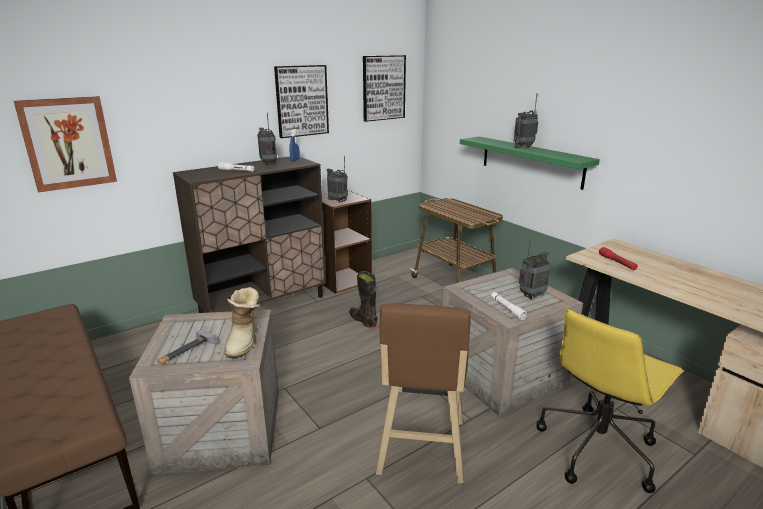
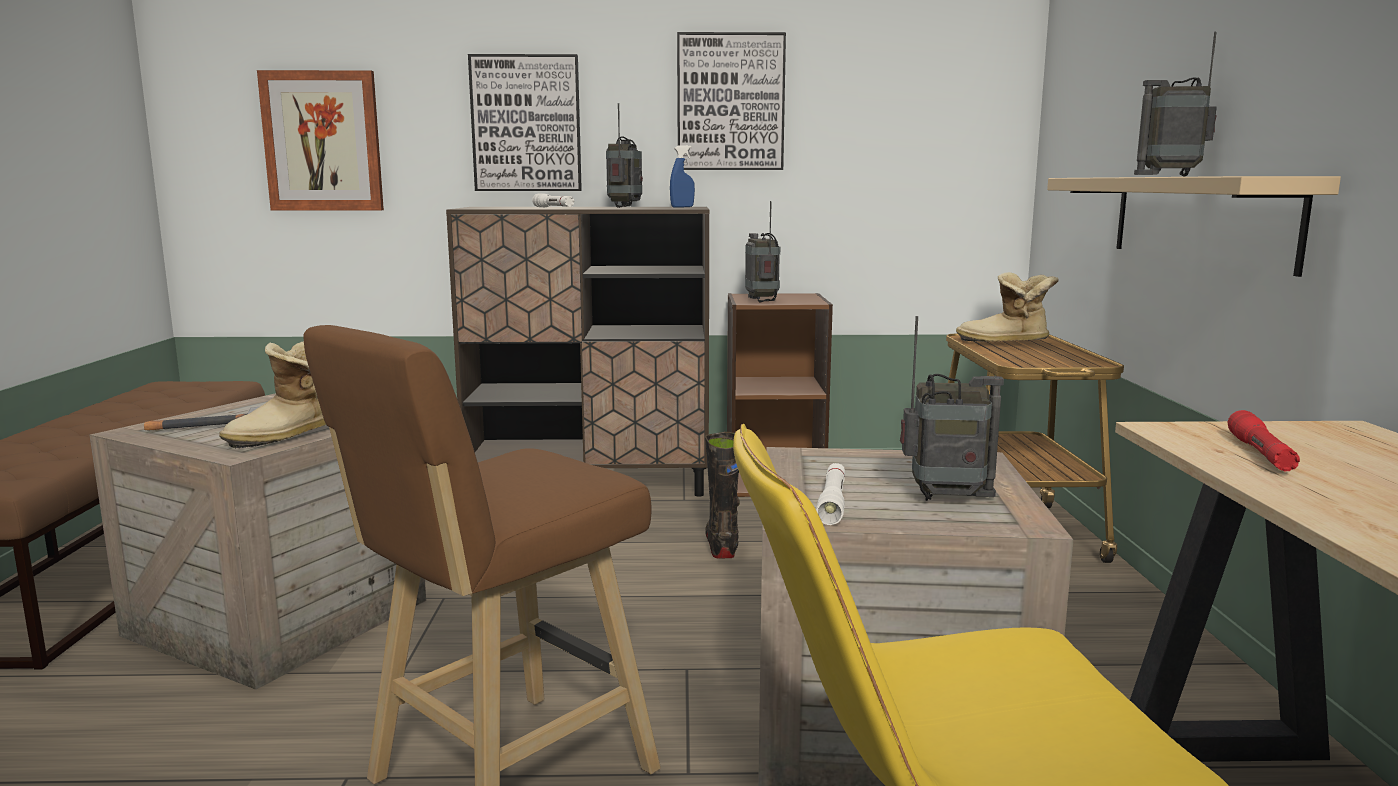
camera: 35 degrees right, 10 degrees down
(383, 88) = (928, 87): picture -> picture (526, 124)
(447, 207) = (1005, 342): none -> boot
(531, 161) = (1199, 219): green shelf -> beige shelf

